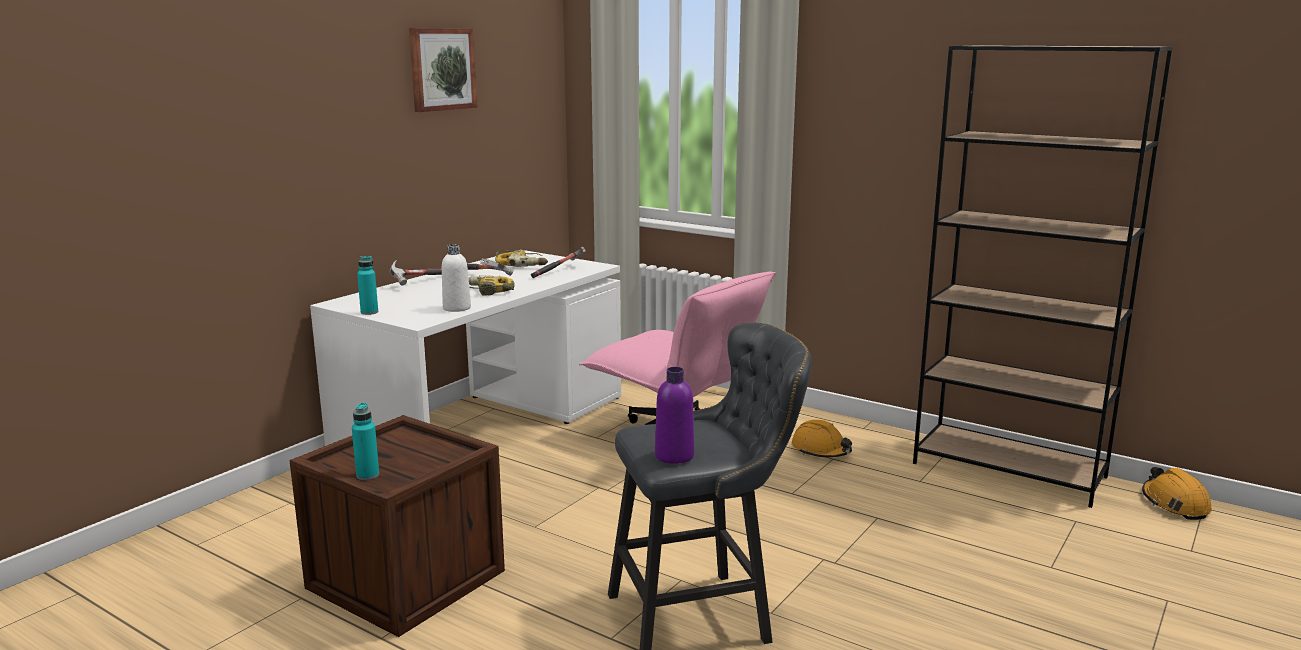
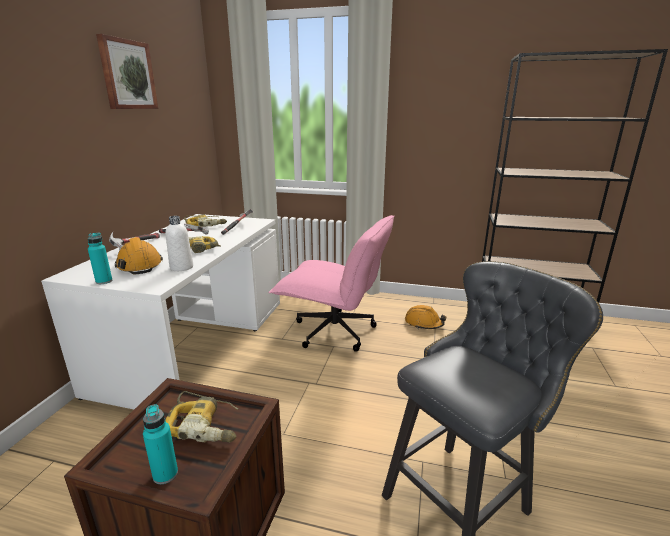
camera: 20 degrees left, 5 degrees up
(419, 453) = (205, 424): none -> power drill
(674, 456) = (486, 399): purple bottle -> none
(1174, 504) = (621, 325): orange hard hat -> orange hard hat (139, 265)

